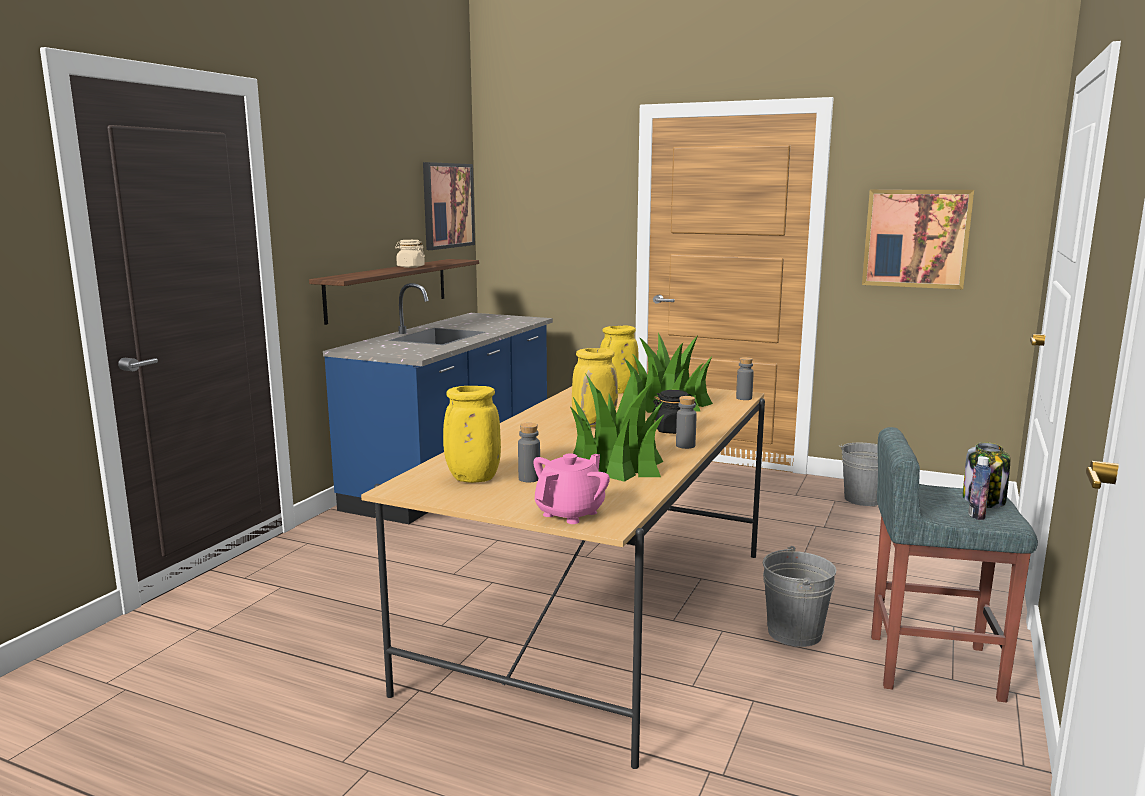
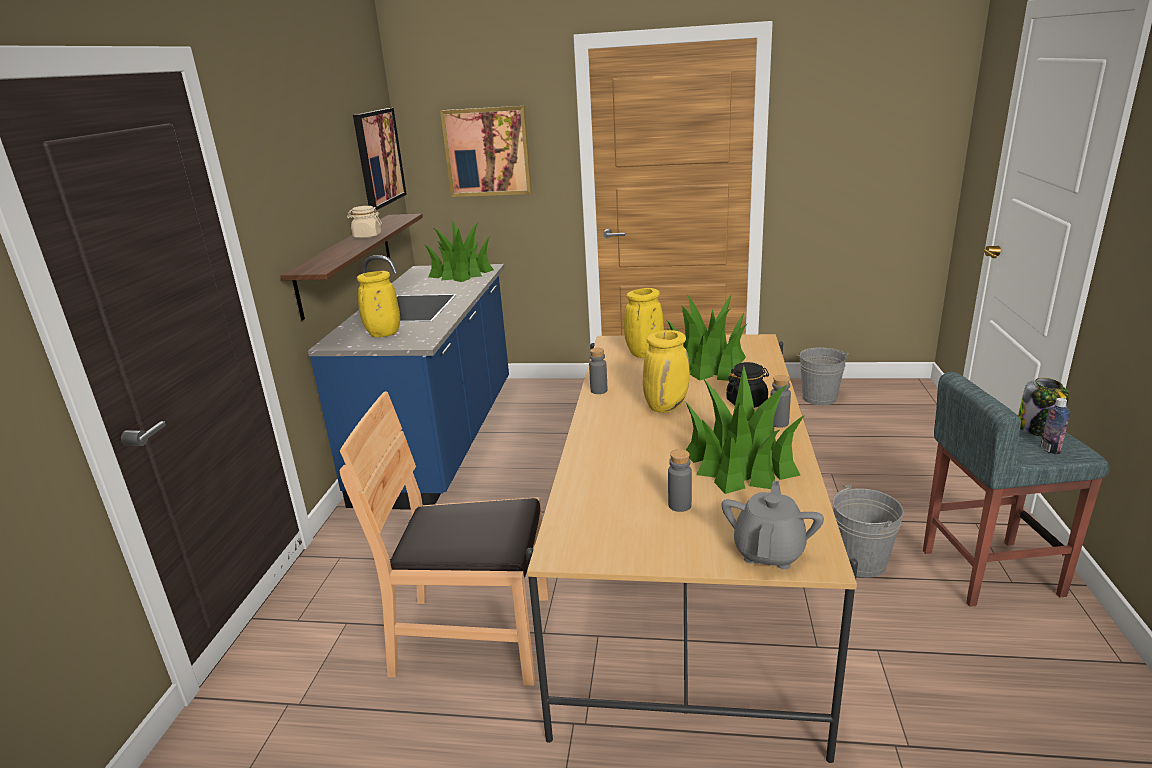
camera: 15 degrees left, 10 degrees up
(379, 615) = (473, 636): none -> brown chair
(472, 479) = (623, 518): yellow vase -> yellow vase (383, 334)
(506, 320) = (461, 273): none -> potted plant
(570, 513) = (769, 552): pink teapot -> grey teapot
(744, 398) = (765, 344): grey bottle -> grey bottle (599, 390)
(916, 238) = (852, 157): picture -> picture (487, 152)

